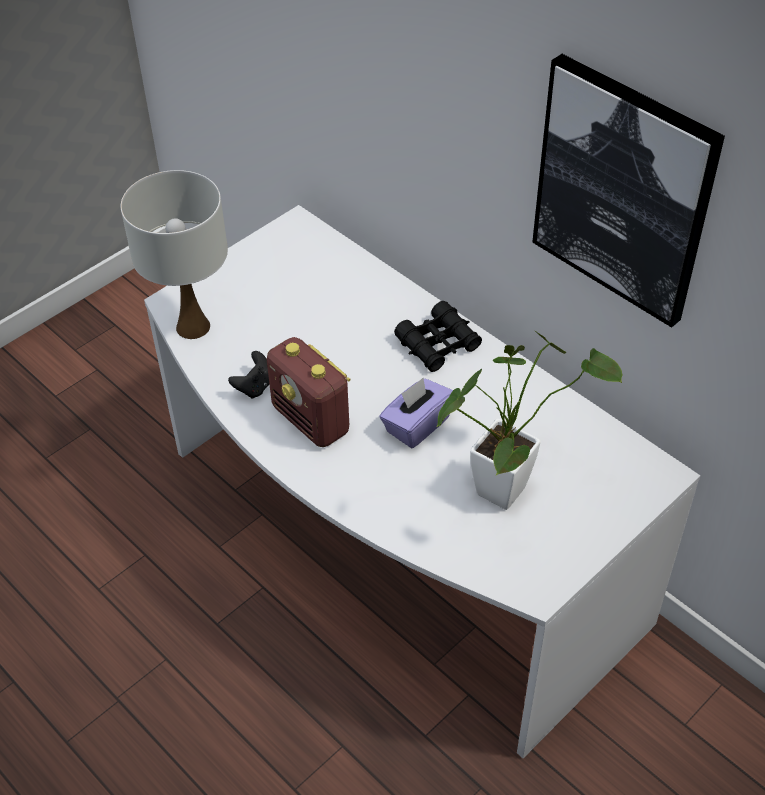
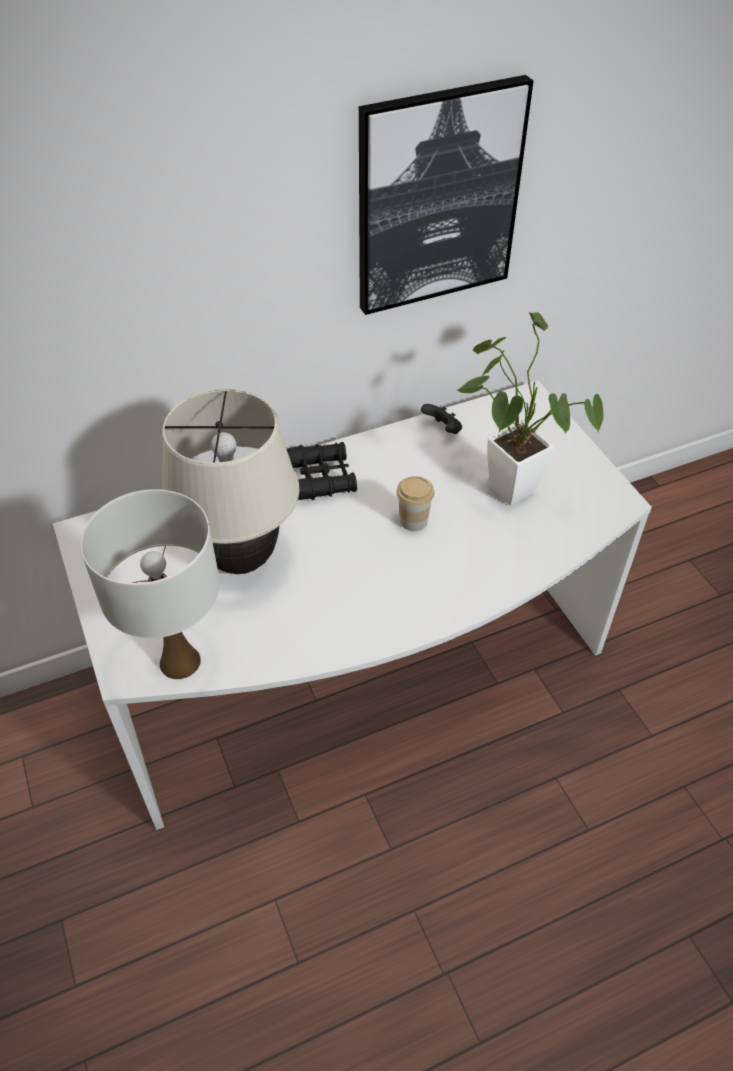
camera: 70 degrees left, 0 degrees up
(255, 386) = (301, 628): black game controller -> black game controller (442, 429)
(311, 325) = (240, 560): none -> beige table lamp
(311, 420) = (371, 594): radio -> none
(417, 425) = (413, 521): purple tissue box -> cup

